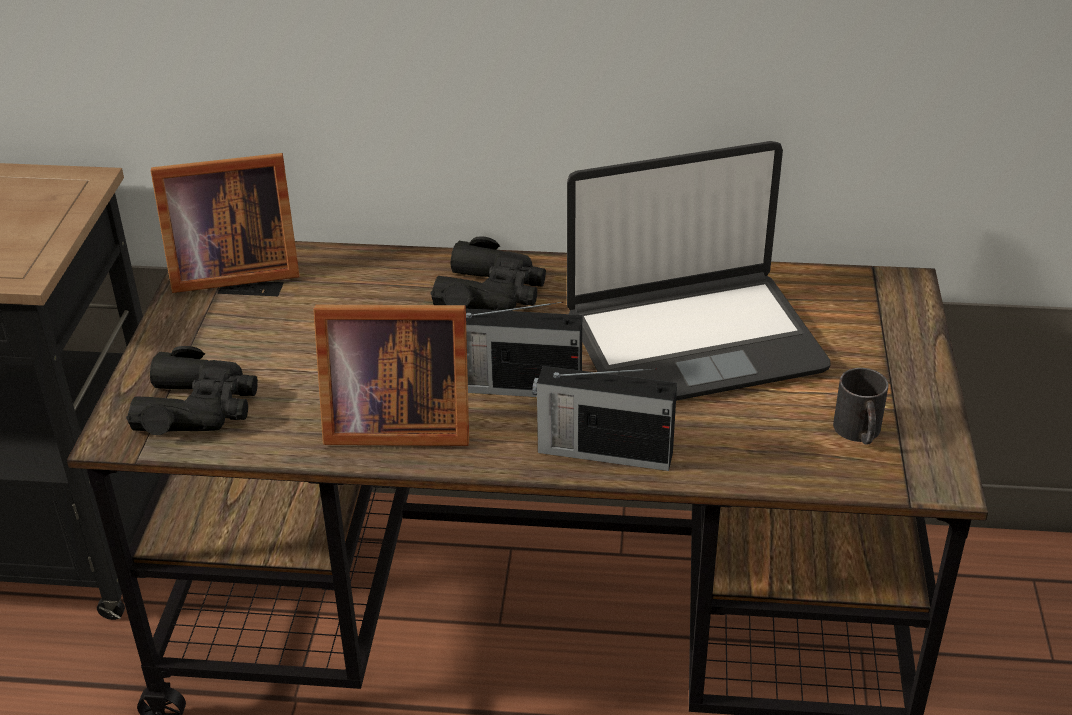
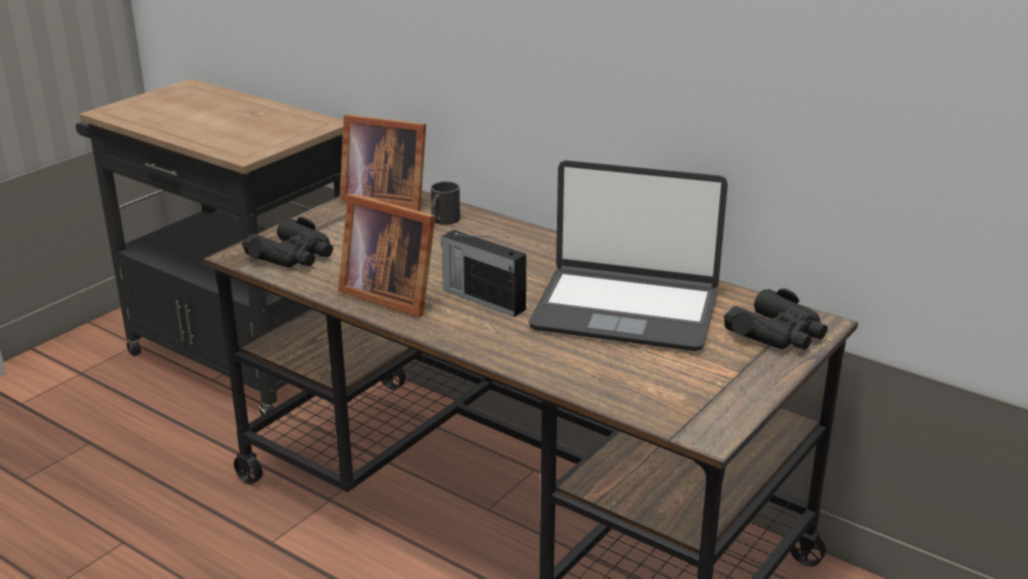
camera: 30 degrees right, 10 degrees down
(491, 292) = (524, 250): black binoculars -> black binoculars (778, 333)
(602, 452) = (497, 346): radio -> none
(859, 433) = (682, 391): black mug -> black mug (442, 221)

